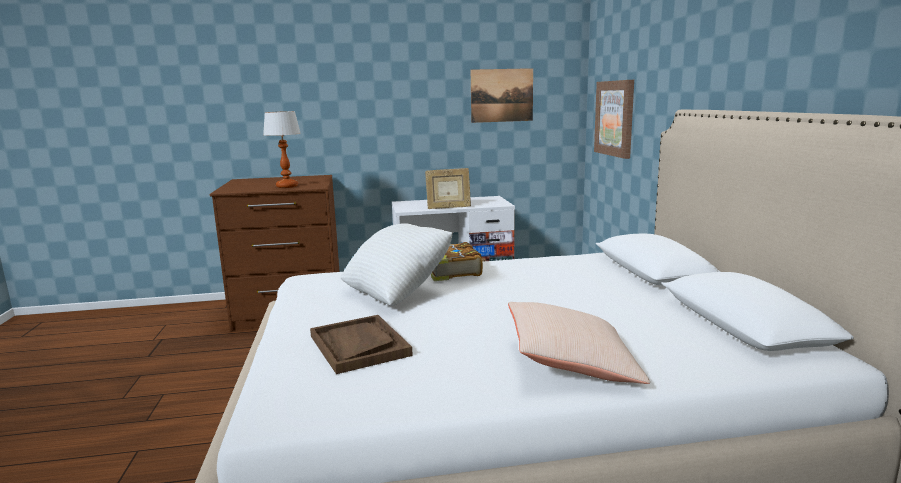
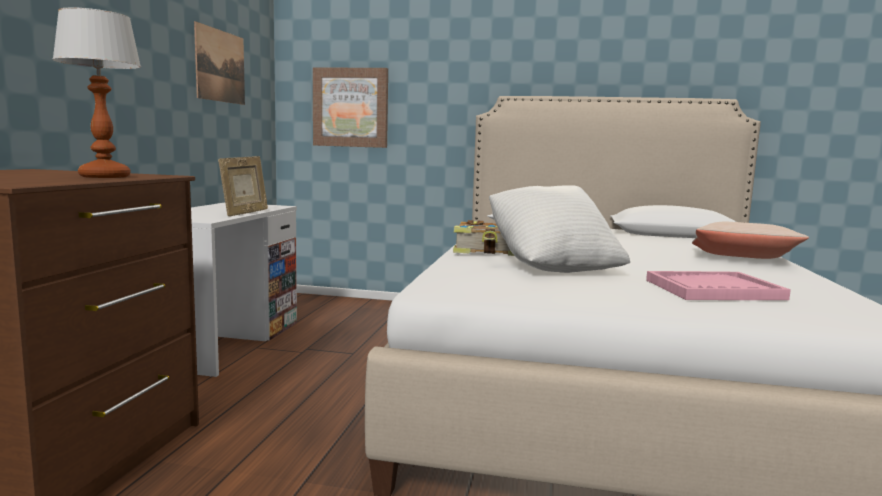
camera: 70 degrees left, 5 degrees down
(359, 345) = (713, 289): brown tray -> pink tray

